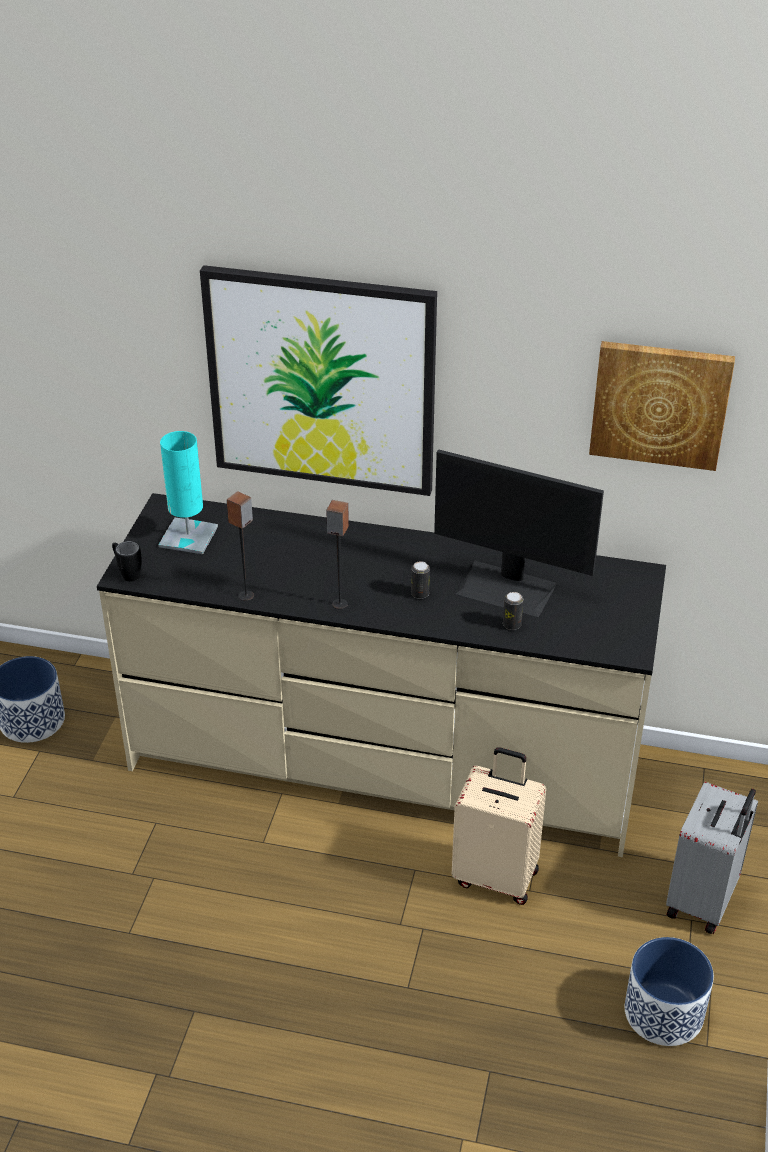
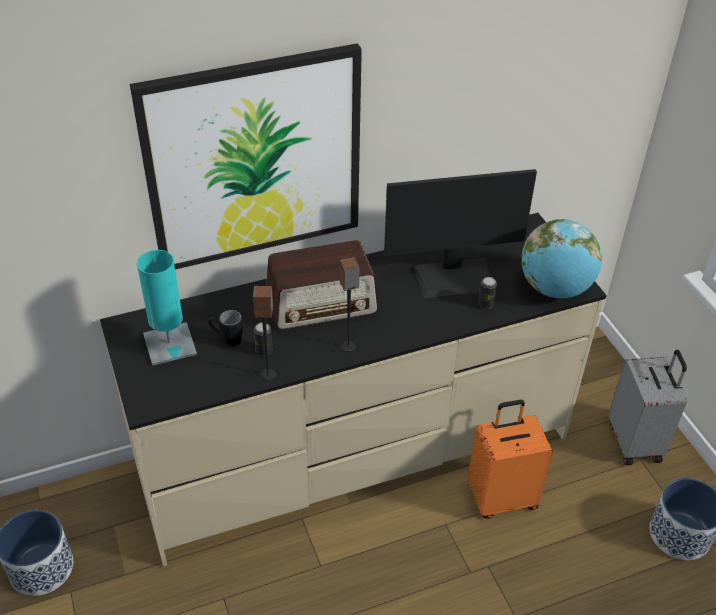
camera: 35 degrees left, 5 degrees up
(127, 573) = (146, 402): black mug -> black mug (227, 340)
(353, 558) = (322, 303): none -> radio
(420, 594) = (399, 309): can -> can (264, 350)
(496, 876) = (501, 497): beige suitcase -> orange suitcase
(601, 641) = (555, 288): none -> globe
(660, 403) = (535, 85): picture -> none

